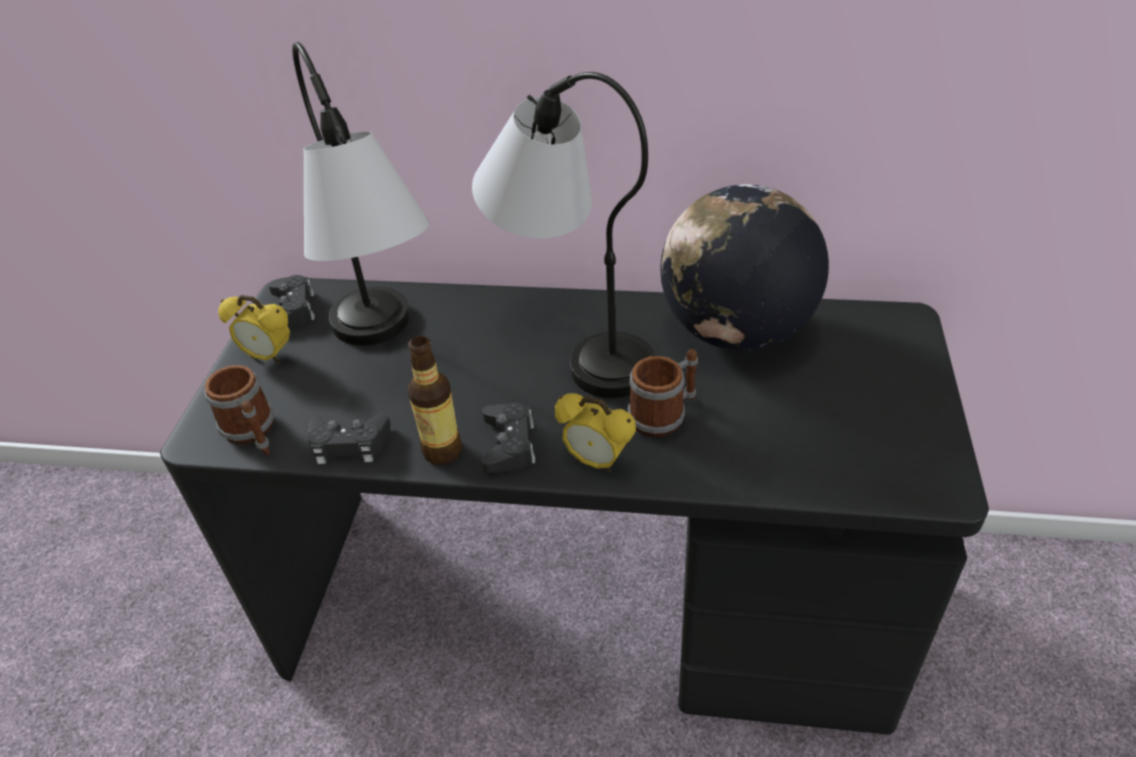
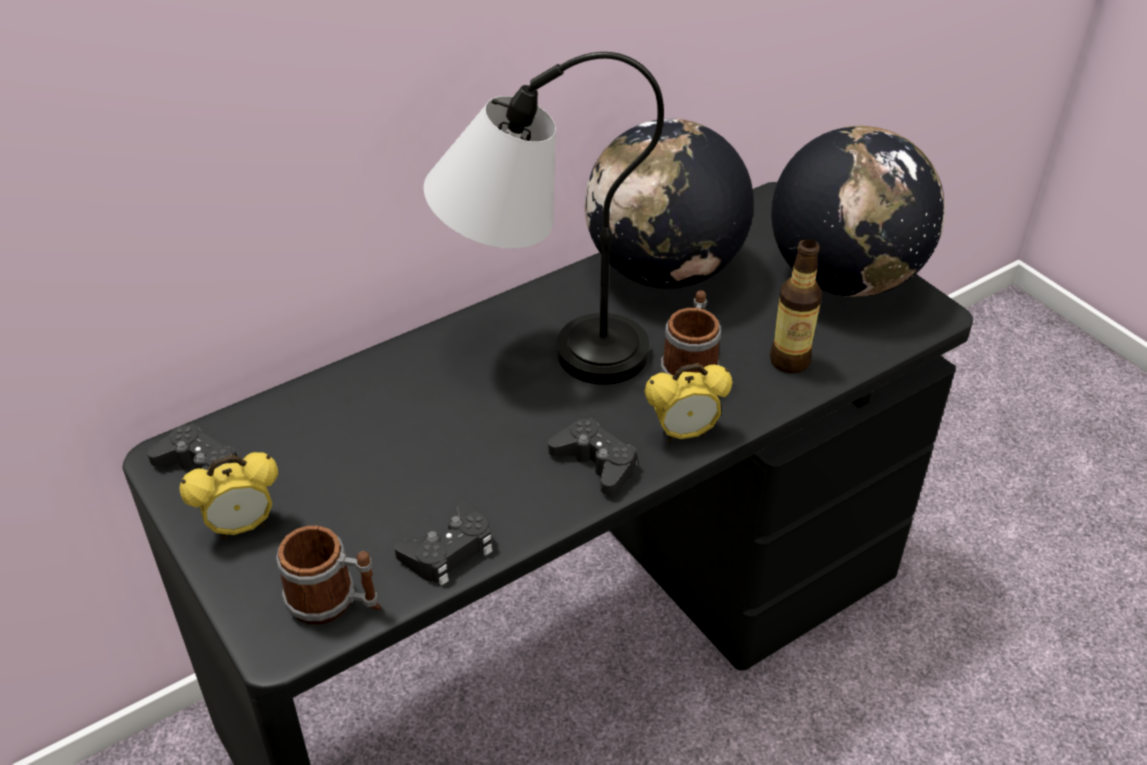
camera: 45 degrees left, 0 degrees up
(386, 351) = (368, 452): table lamp -> none
(442, 451) = (545, 503): bottle -> bottle (790, 361)
(891, 414) = (844, 278): none -> globe

